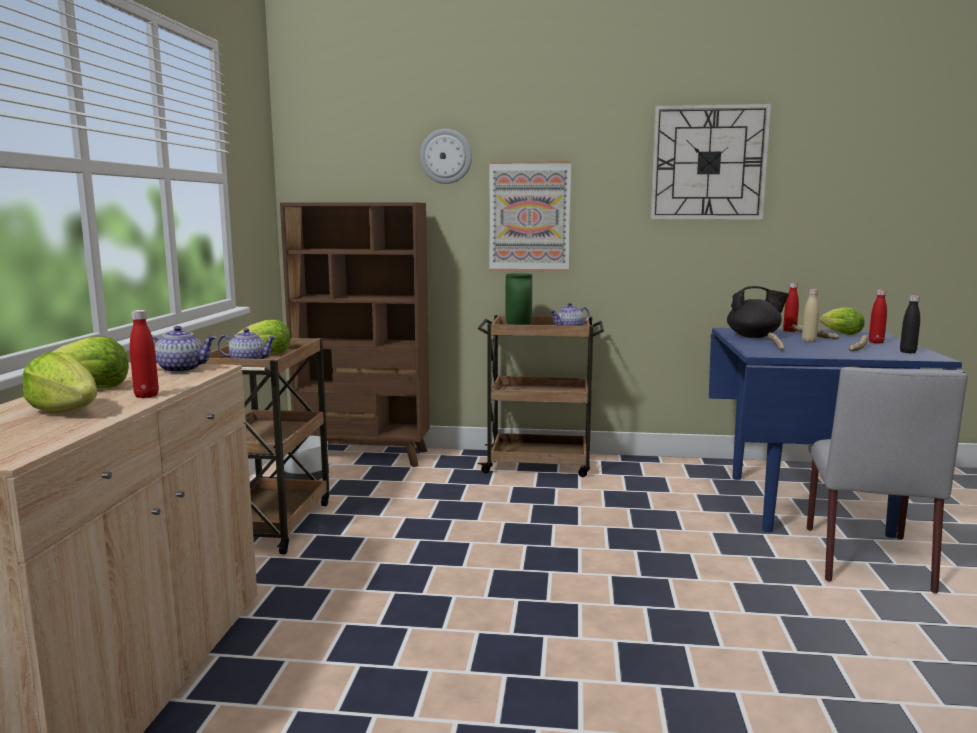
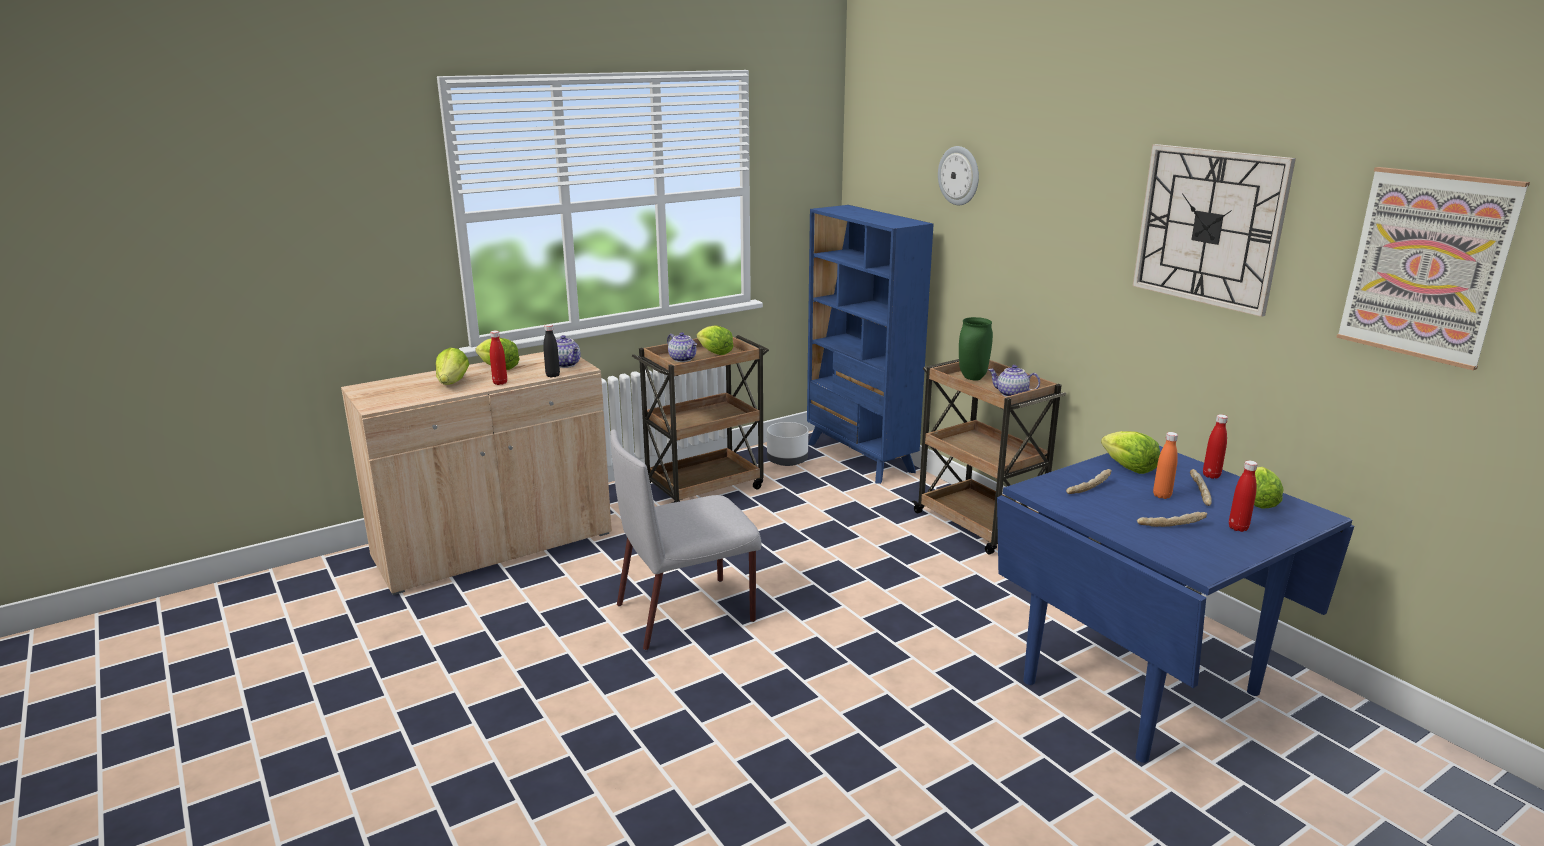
camera: 50 degrees right, 10 degrees up
(364, 456) = (860, 458): brown bookcase -> blue bookcase
(529, 216) = (1022, 255): picture -> picture (1426, 266)
(754, 336) = (1128, 468): black teapot -> lettuce
(808, 341) = (1162, 495): beige bottle -> orange bottle
(865, 557) = (1055, 752): grey chair -> grey chair (688, 612)
(908, 352) = (1206, 552): black bottle -> black bottle (553, 375)

